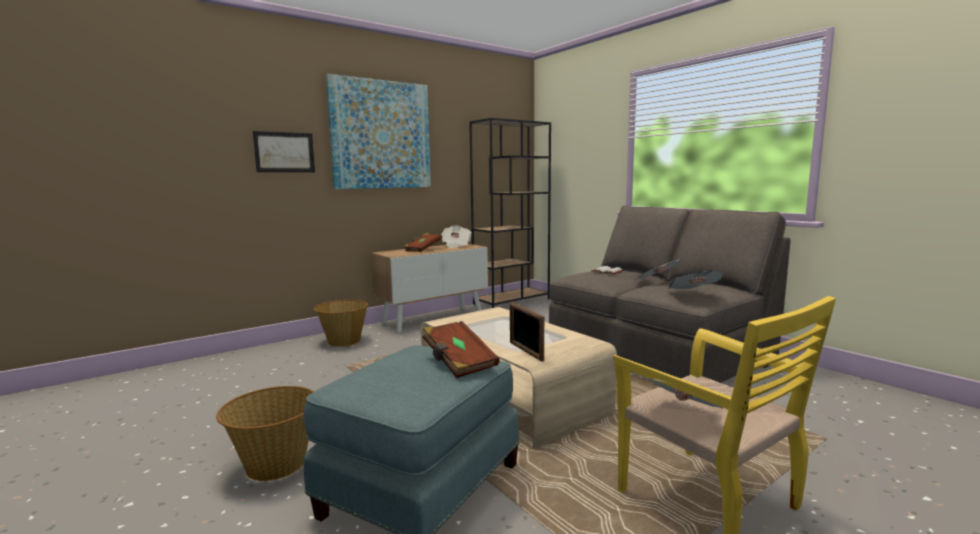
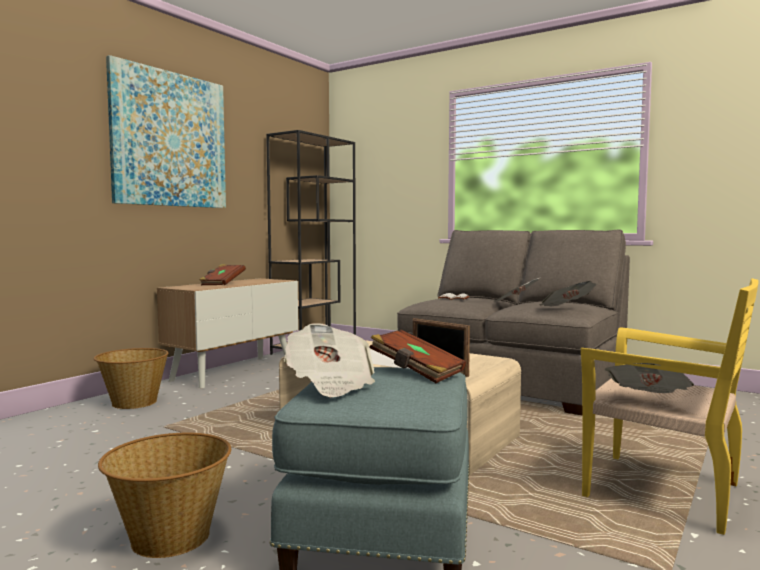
camera: 20 degrees left, 5 degrees down
(284, 152) = (51, 150): picture -> none
(455, 245) = (256, 280): newspaper -> newspaper (330, 384)

